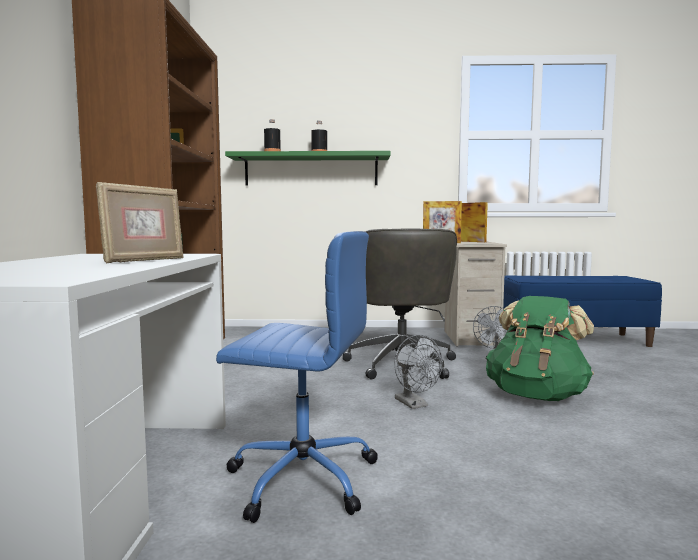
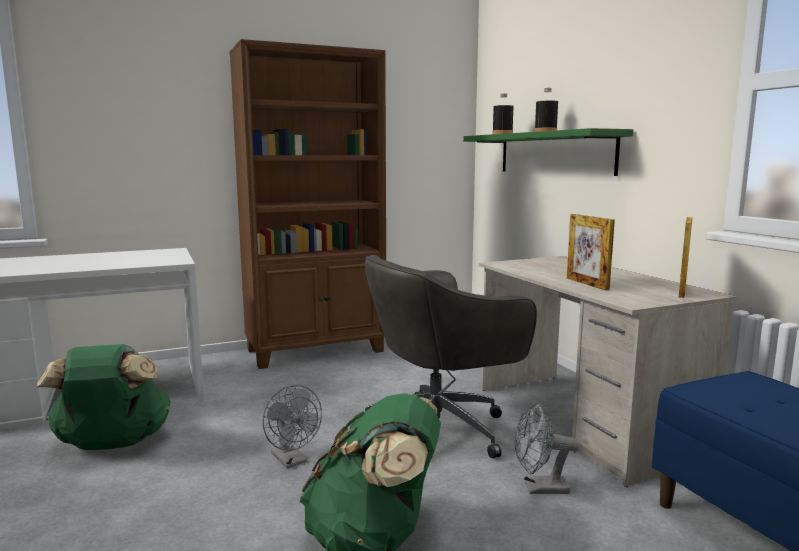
camera: 65 degrees right, 5 degrees up
(144, 260) = (105, 264): picture frame -> none
(300, 477) = (112, 445): blue office chair -> green backpack
(414, 404) = (292, 461): grey fan -> grey fan turned 75 degrees counterclockwise

